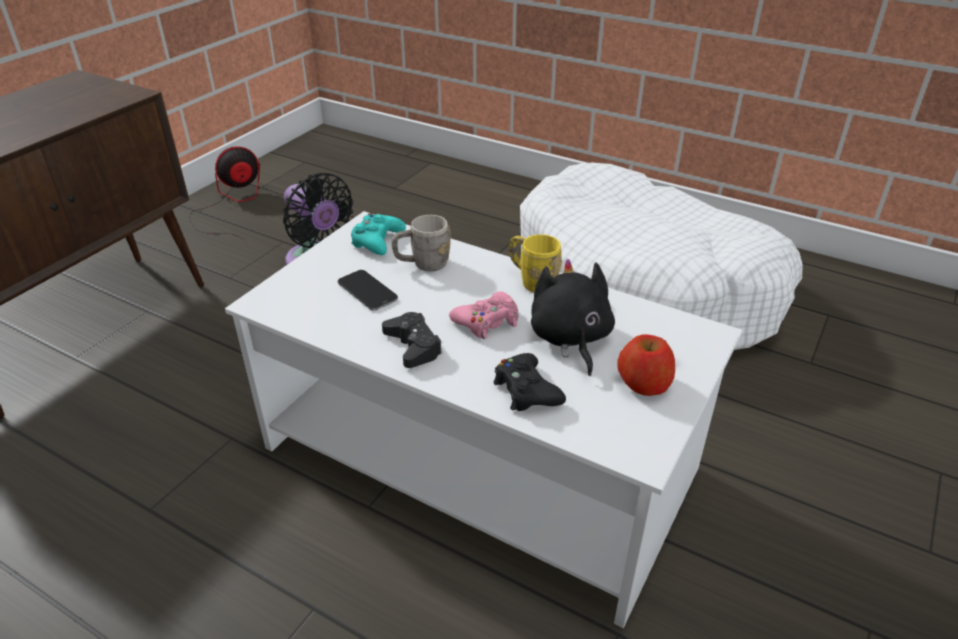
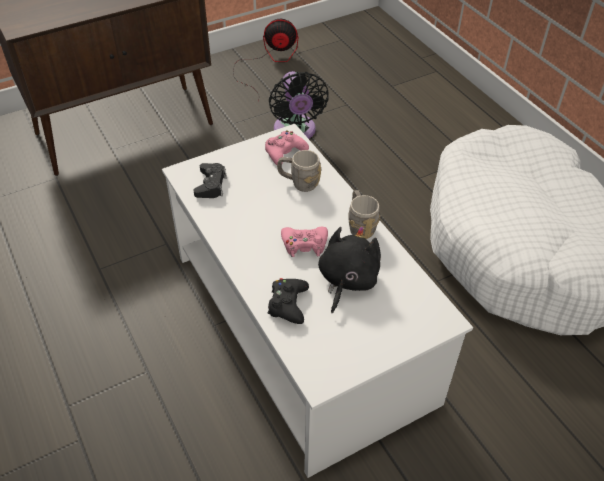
camera: 30 degrees right, 10 degrees up
(367, 291) = (249, 190): phone -> none
(377, 241) = (284, 152): turquoise game controller -> pink game controller
(413, 346) = (246, 242): black game controller -> black game controller (211, 185)
(532, 280) = (360, 225): yellow mug -> grey mug
(644, 383) = (365, 334): apple -> none

